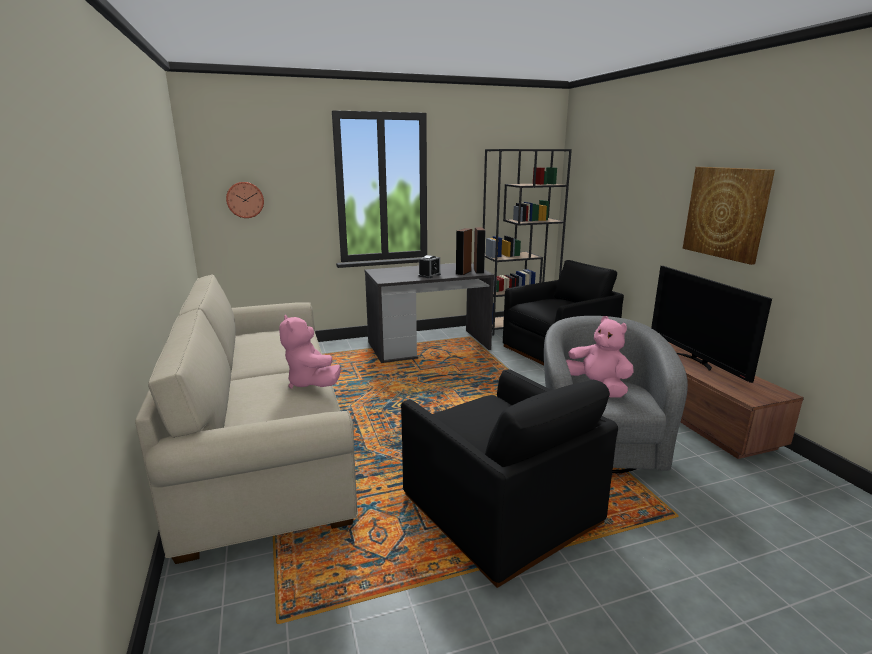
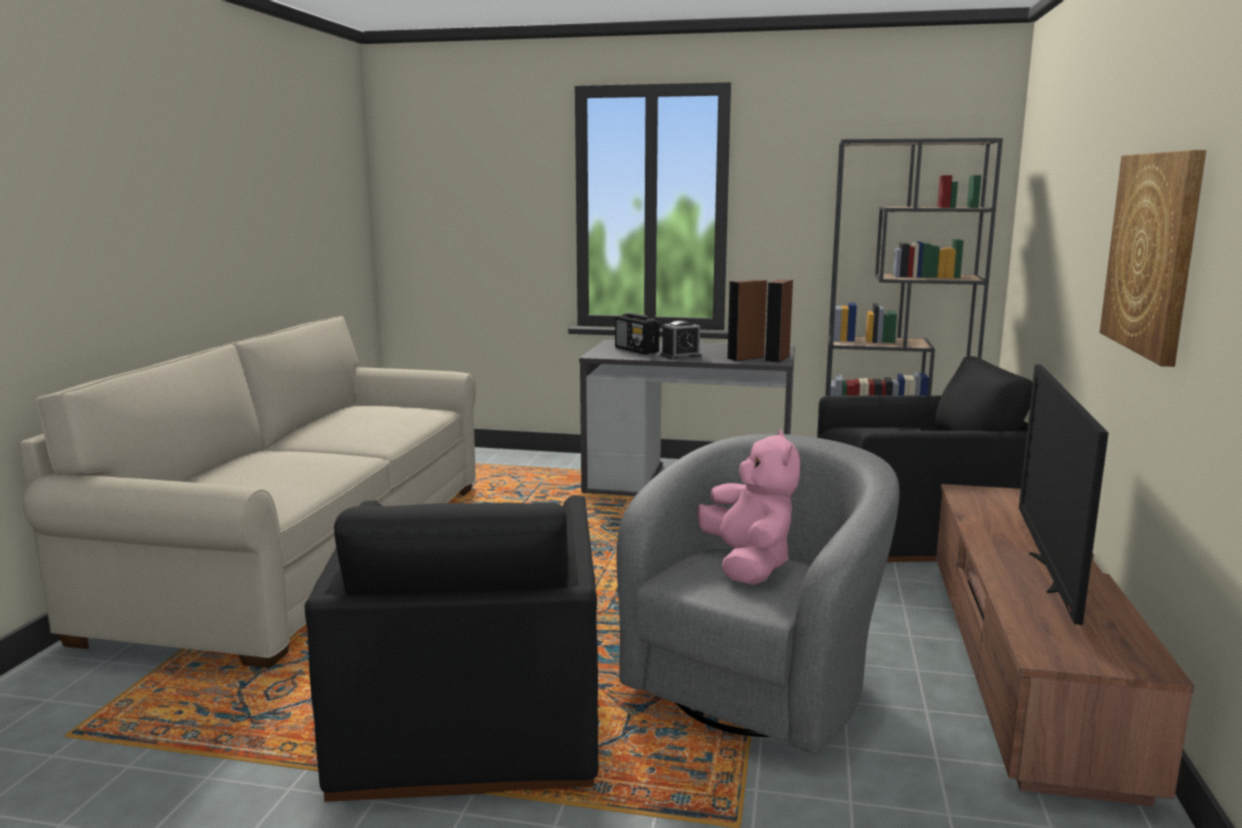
camera: 30 degrees right, 5 degrees down
(245, 199) = (446, 220): wall clock -> none
(311, 383) = (330, 467): pink plush toy -> none
(399, 275) = (636, 350): none -> radio

